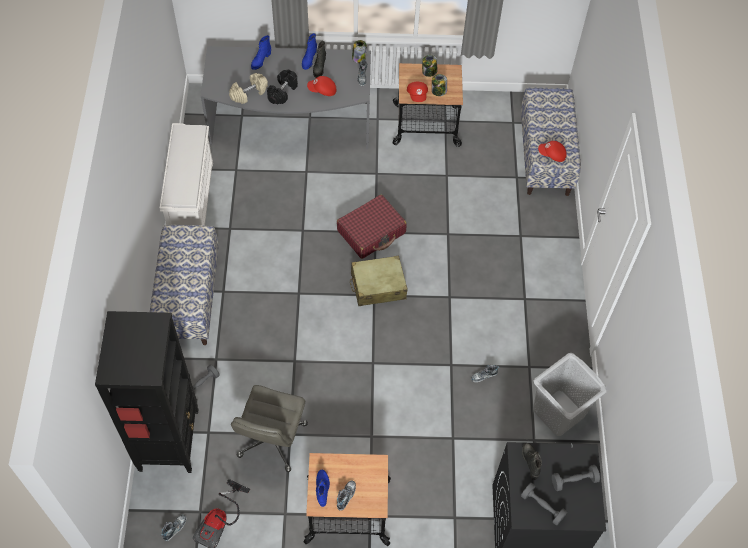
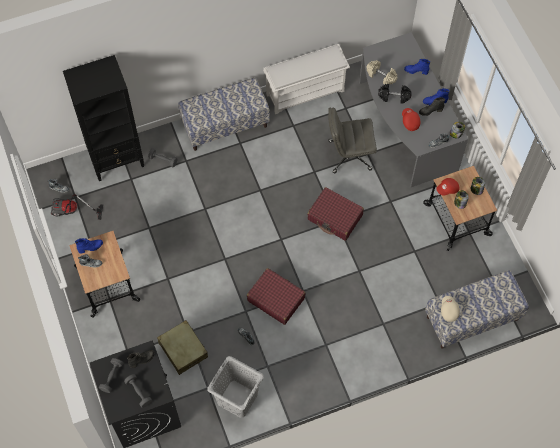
camera: 70 degrees right, 5 degrees up
(272, 441) = (140, 219): grey office chair -> grey office chair (349, 155)
(378, 286) = (290, 239): beige suitcase -> beige suitcase (183, 350)
(448, 328) = (276, 299): none -> red suitcase
(552, 155) = (448, 310): red cap -> beige cap

